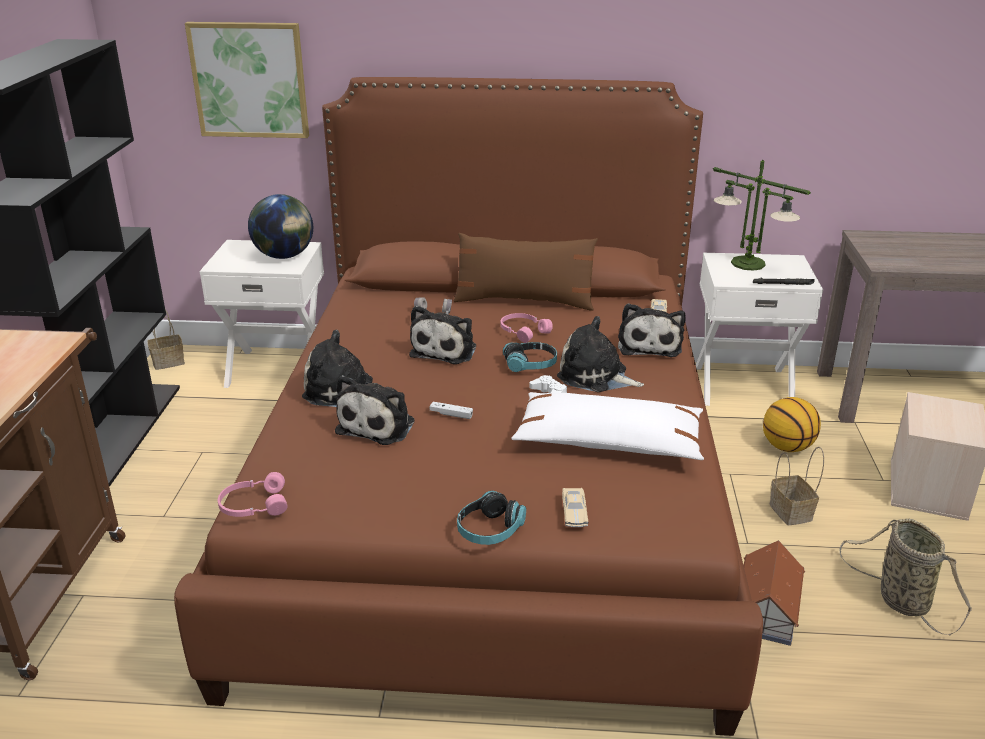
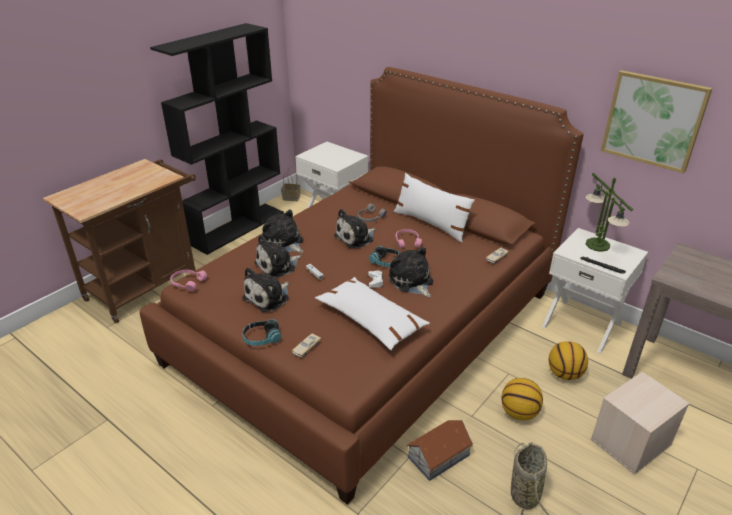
camera: 35 degrees right, 5 degrees up
(249, 80) = (345, 57): picture -> picture (653, 120)
(284, 256) = (341, 159): globe -> none
(524, 301) = (431, 224): brown pillow -> white pillow
(649, 344) = (466, 275): plush toy -> plush toy (268, 297)
(792, 512) = (519, 413): basket -> basketball

